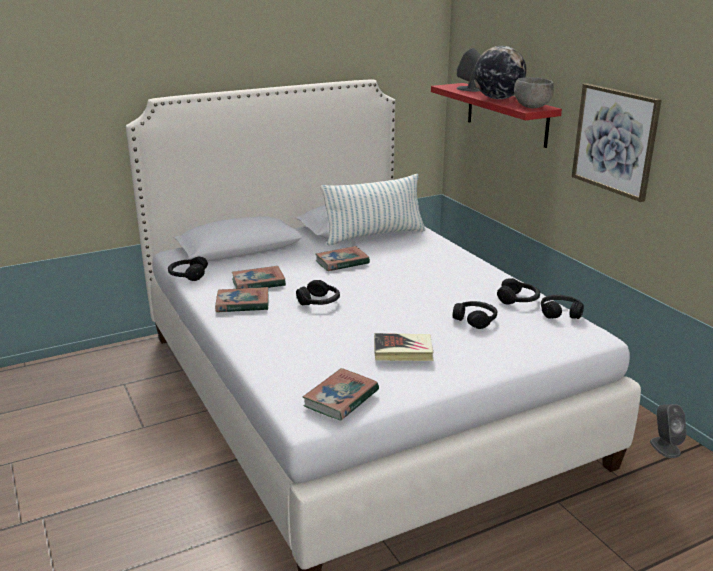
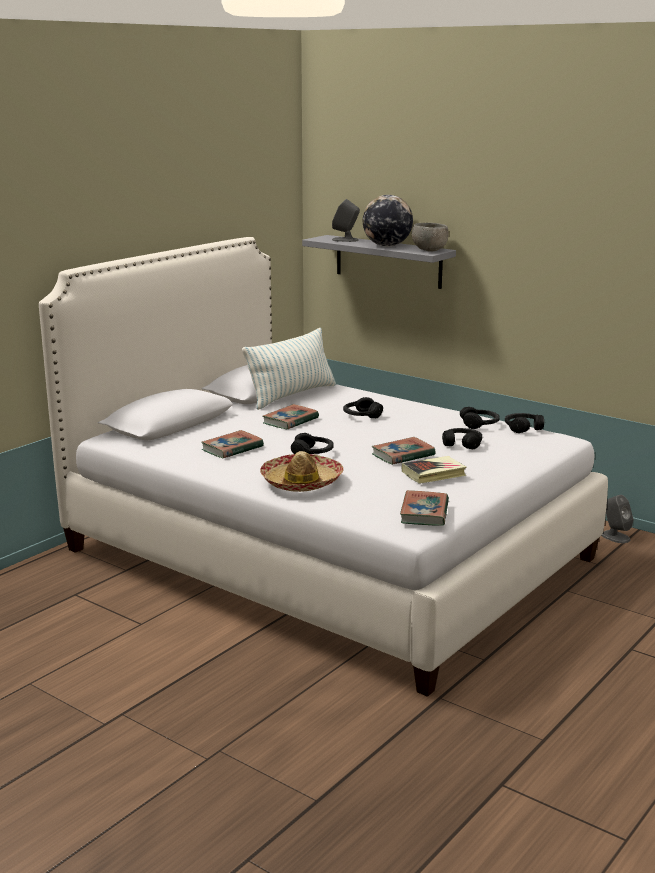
camera: 25 degrees left, 5 degrees down
(188, 275) = (151, 454): black headphones -> black headphones (361, 416)
(242, 304) = (241, 466): book -> book (403, 455)
(272, 333) = (301, 482): none -> hat
(506, 114) = (388, 261): red shelf -> grey shelf
(615, 140) = (519, 273): picture -> none

